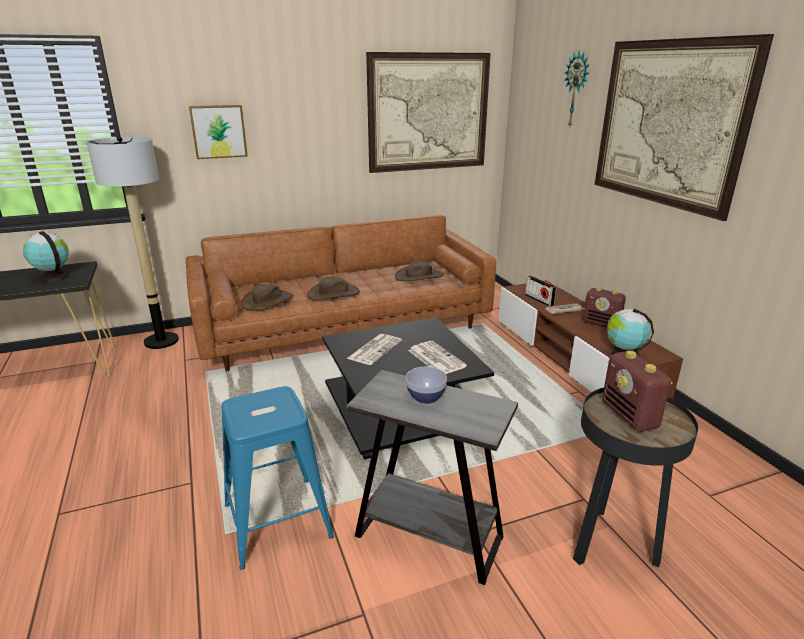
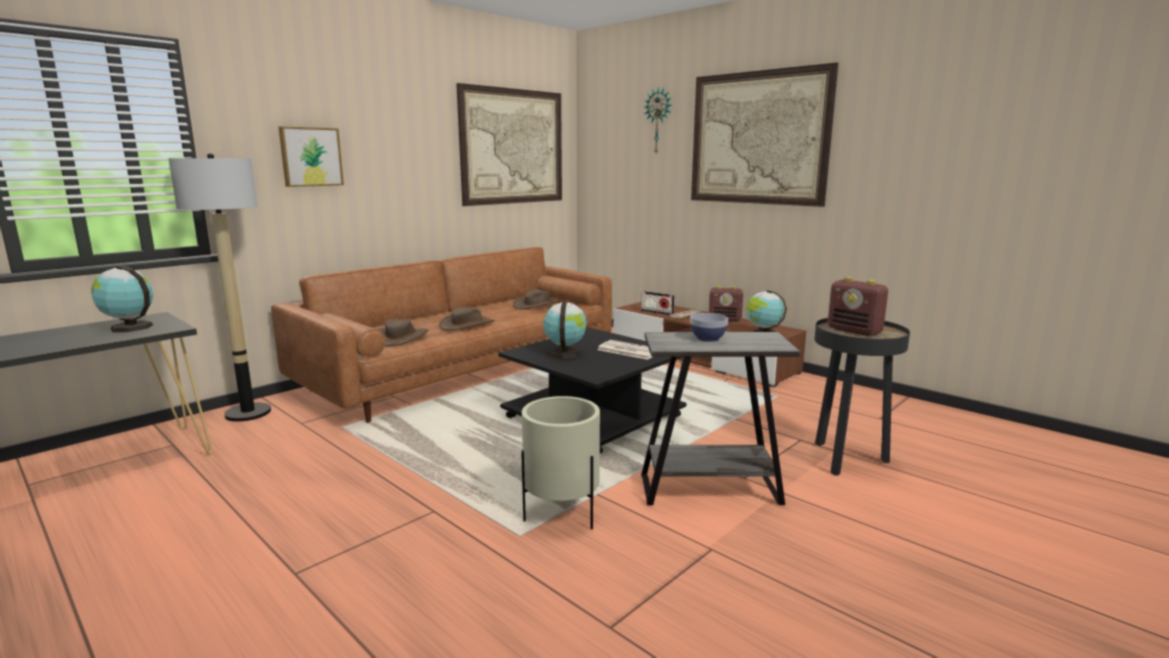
camera: 25 degrees left, 10 degrees down
(277, 521) = (561, 514): blue stool -> beige planter
(375, 349) = (565, 353): newspaper -> globe

